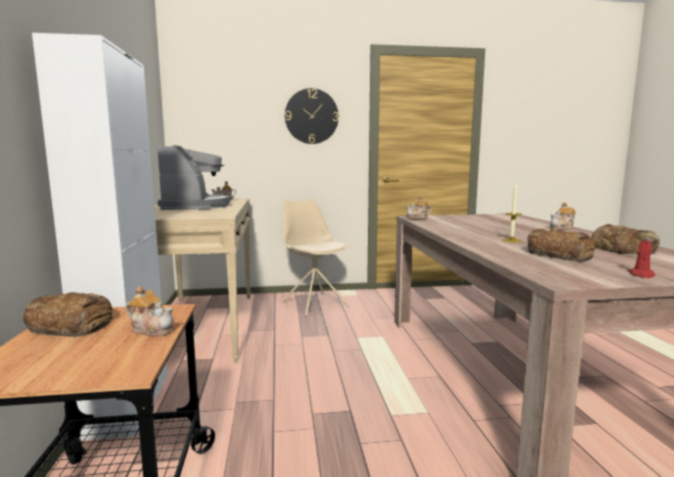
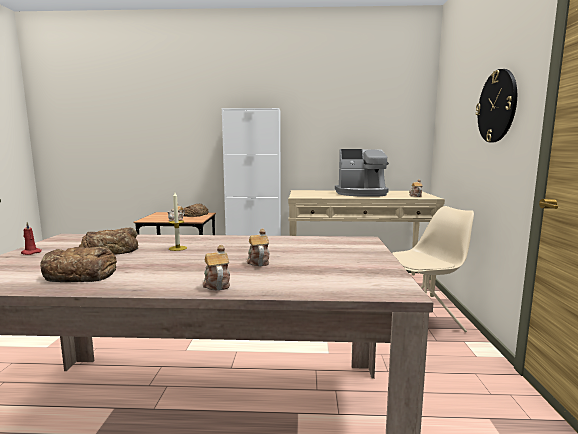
camera: 100 degrees right, 0 degrees up
(418, 218) = (345, 240): teapot -> teapot (258, 261)

